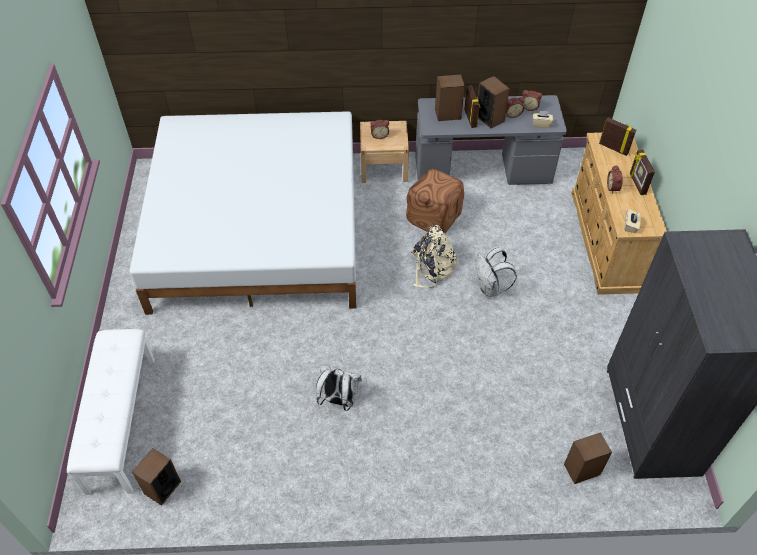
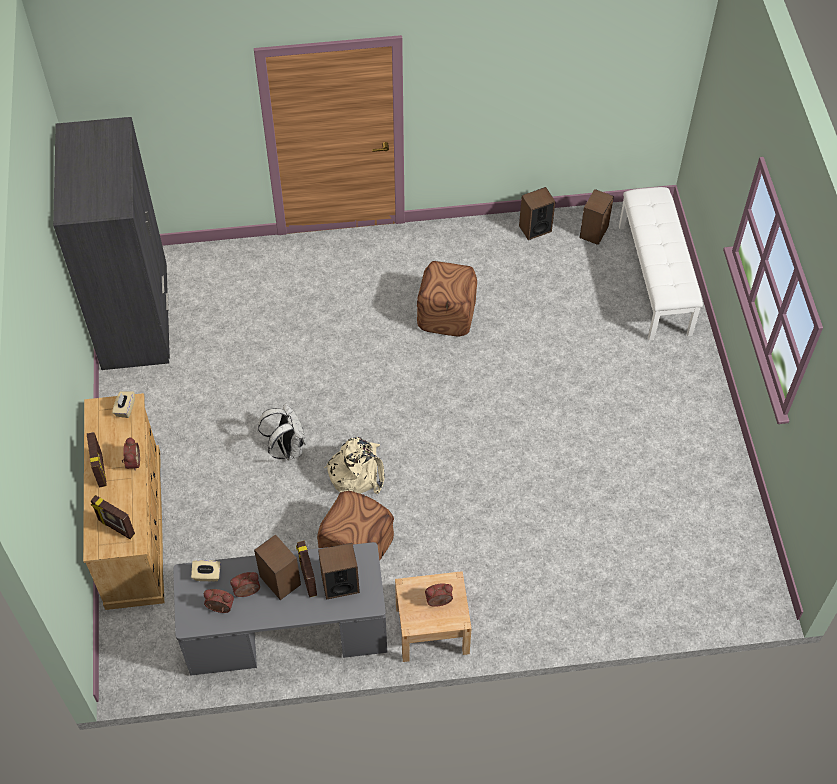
camera: 175 degrees right, 5 degrees up
(258, 228) = (585, 512): white bed -> none
(339, 400) = (447, 314): white backpack -> brown ottoman
(582, 469) = (212, 272): speaker -> speaker (535, 228)

